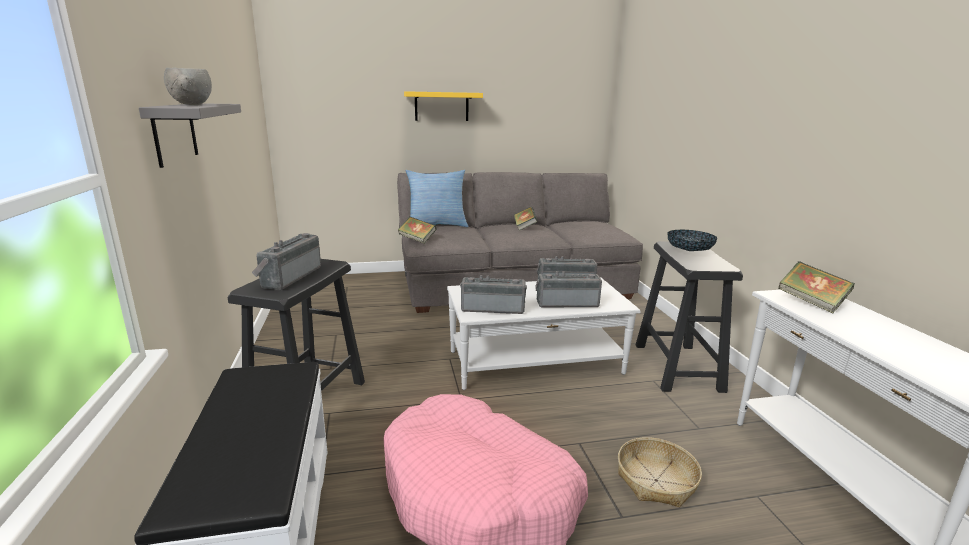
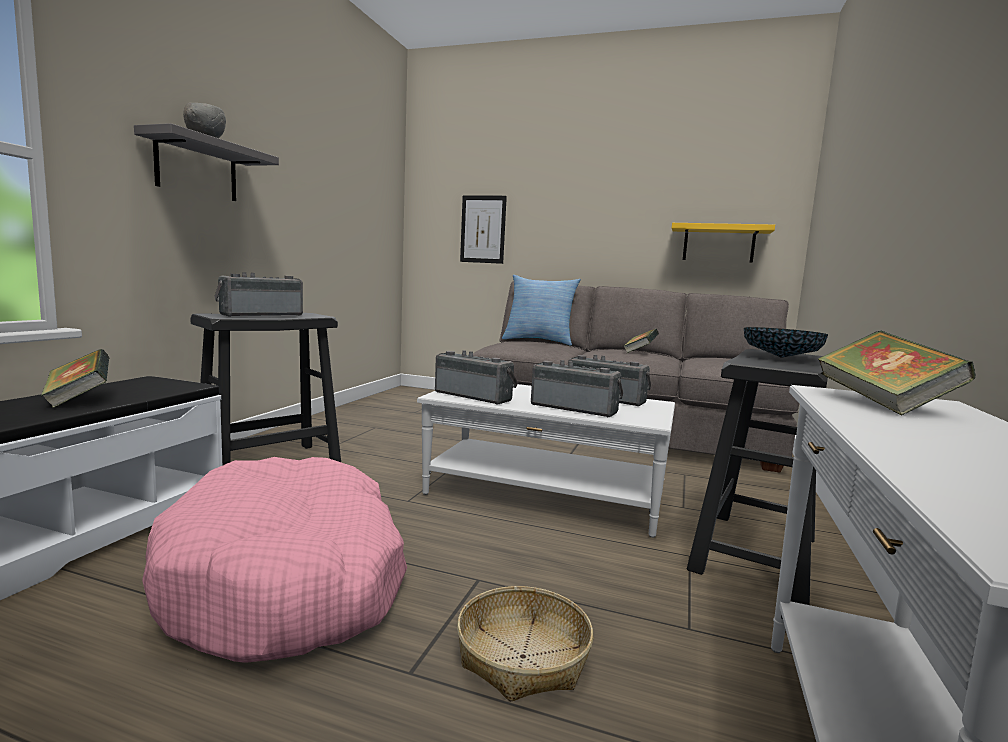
camera: 30 degrees right, 10 degrees down
(356, 123) = (483, 229): none -> picture
(417, 240) = (493, 344): book -> book (79, 399)
(441, 106) = (574, 212): yellow shelf -> yellow shelf (718, 244)

